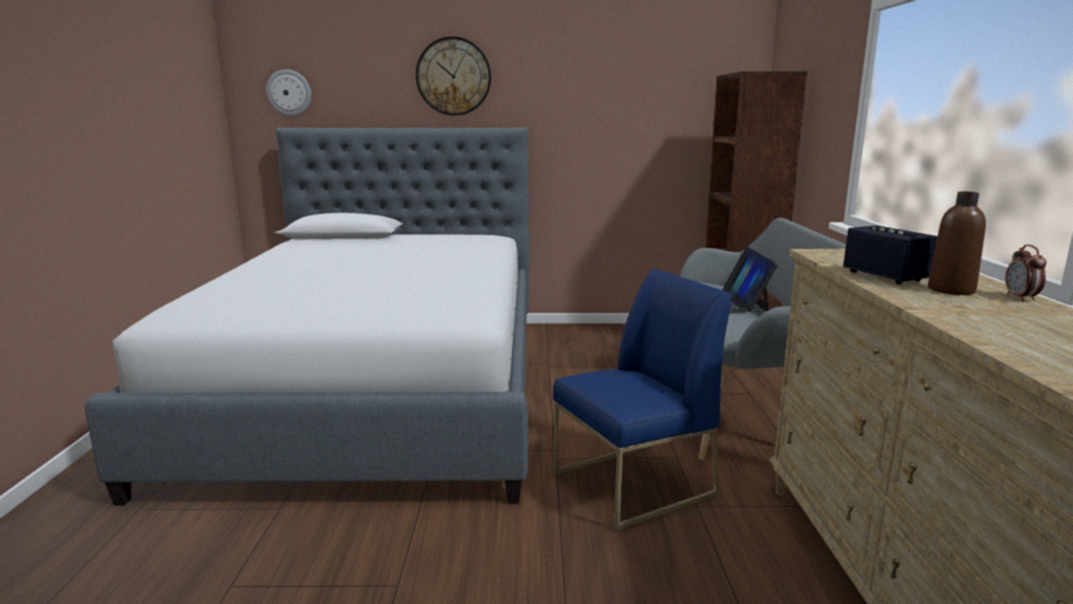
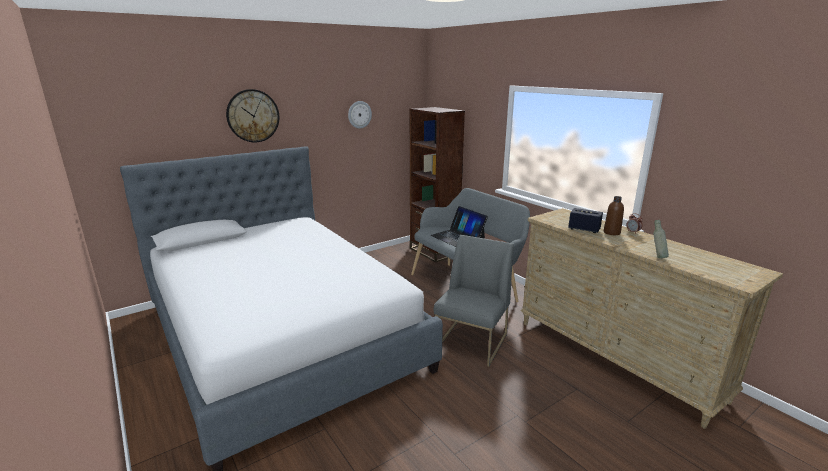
camera: 35 degrees left, 5 degrees up
(289, 93) = (123, 137): wall clock -> wall clock (359, 114)
(633, 485) = (472, 342): blue chair -> grey chair
(993, 340) = (657, 257): none -> grey bottle

